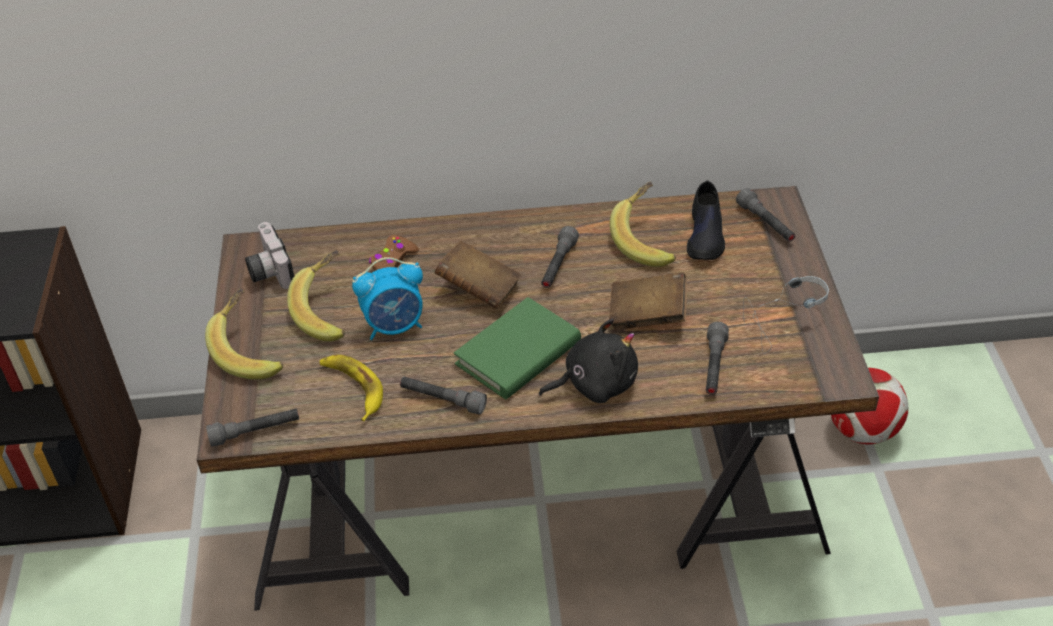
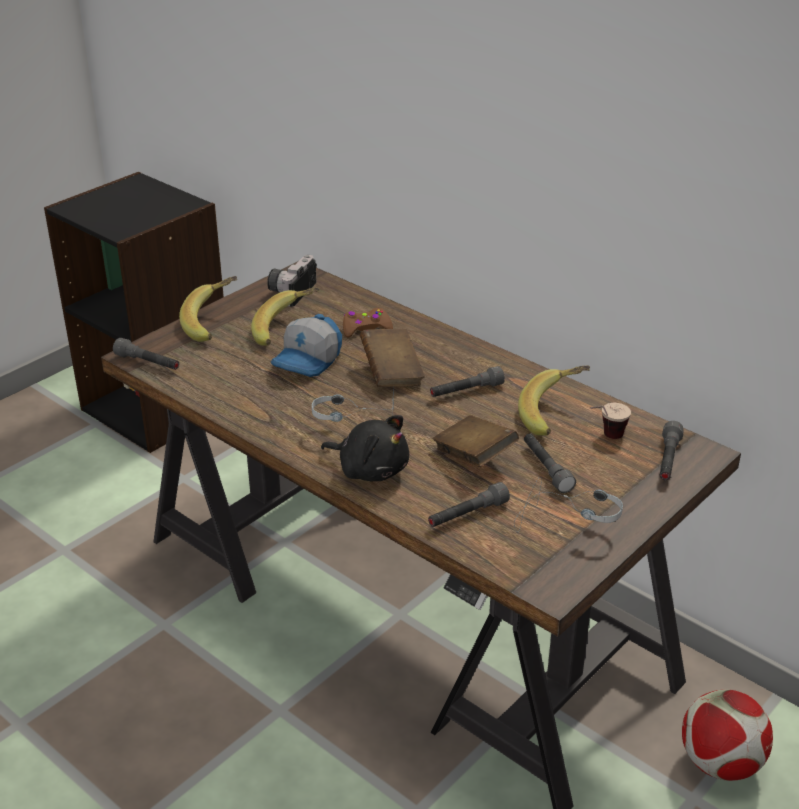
camera: 45 degrees right, 10 degrees down
(353, 388) = (231, 376): banana -> none
(395, 326) = (308, 361): alarm clock -> cap
(442, 400) = (267, 415): grey flashlight -> grey flashlight (546, 469)
(518, 353) = (353, 421): green book -> headphones
(705, 235) = (605, 438): black shoe -> cup

